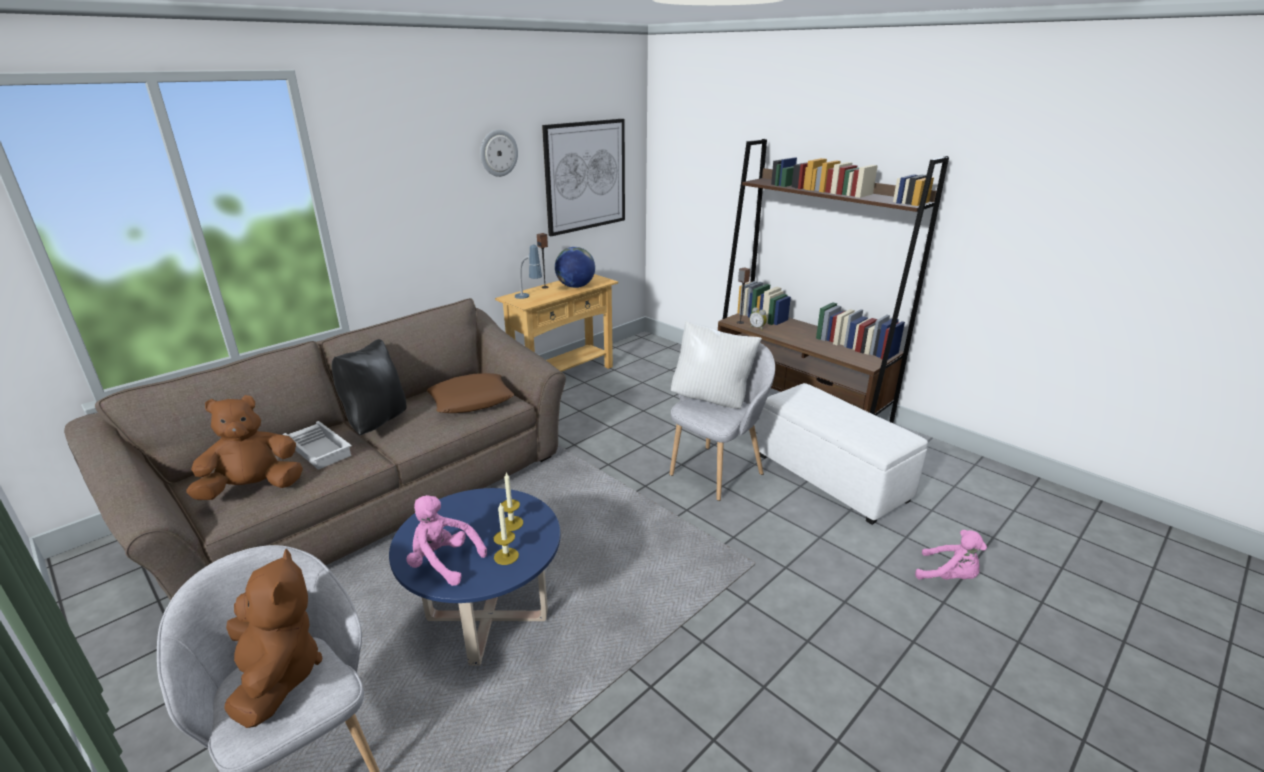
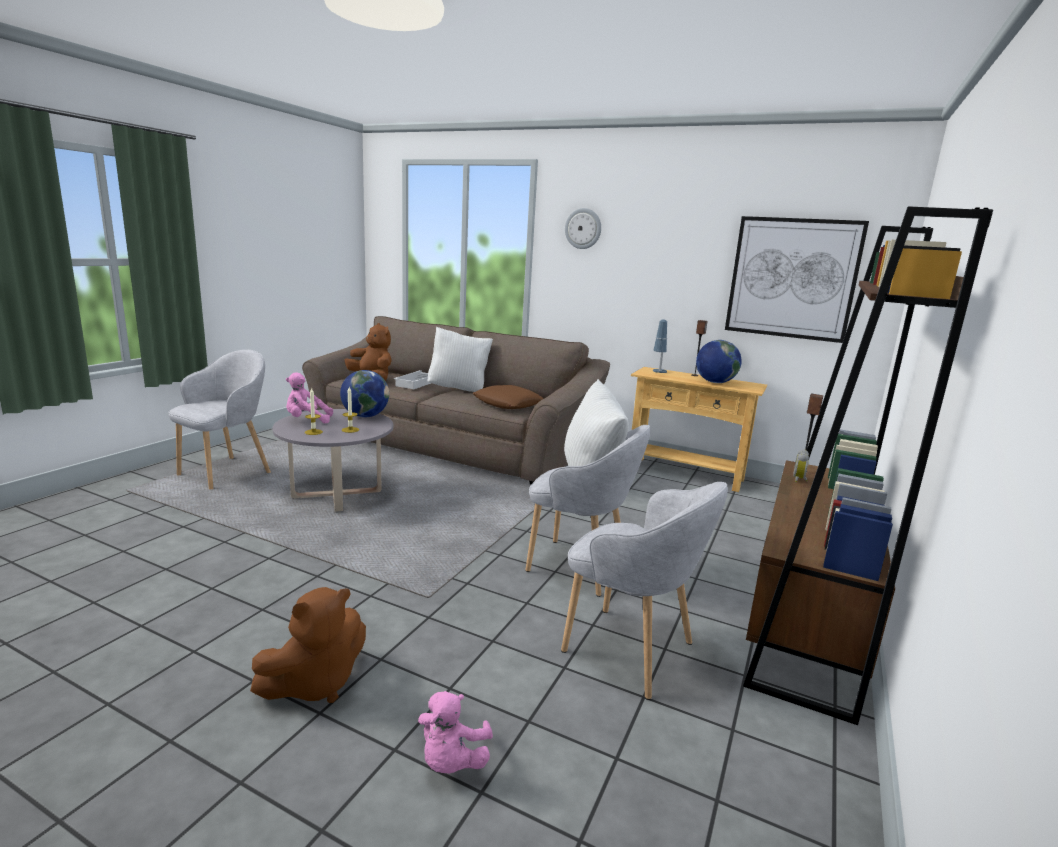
camera: 70 degrees right, 10 degrees down
(277, 676) = (219, 405): brown plush toy -> brown plush toy (315, 683)
(376, 422) = (459, 389): black pillow -> white pillow
(443, 562) = (307, 420): pink plush toy -> pink plush toy turned 105 degrees counterclockwise
(454, 508) = (365, 416): none -> globe
(487, 618) = (337, 494): blue coffee table -> grey coffee table
(498, 153) = (684, 236): wall clock -> wall clock (583, 228)
(831, 478) = (631, 651): white ottoman -> grey armchair

